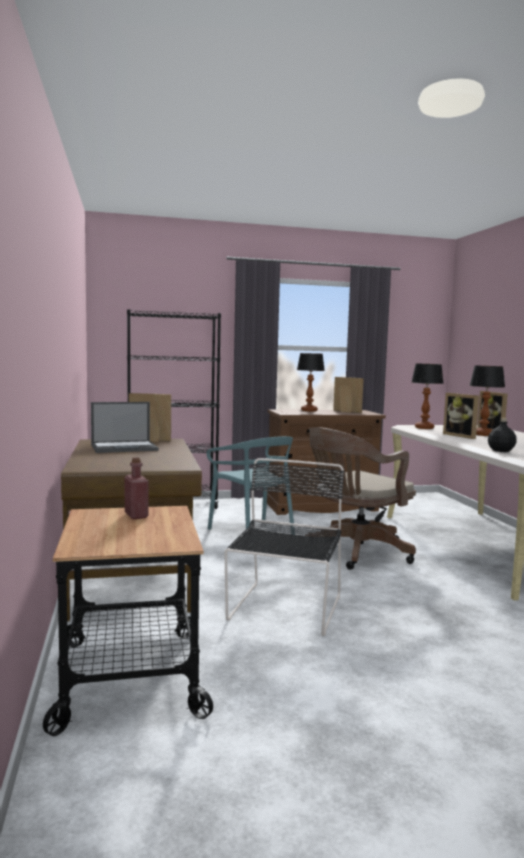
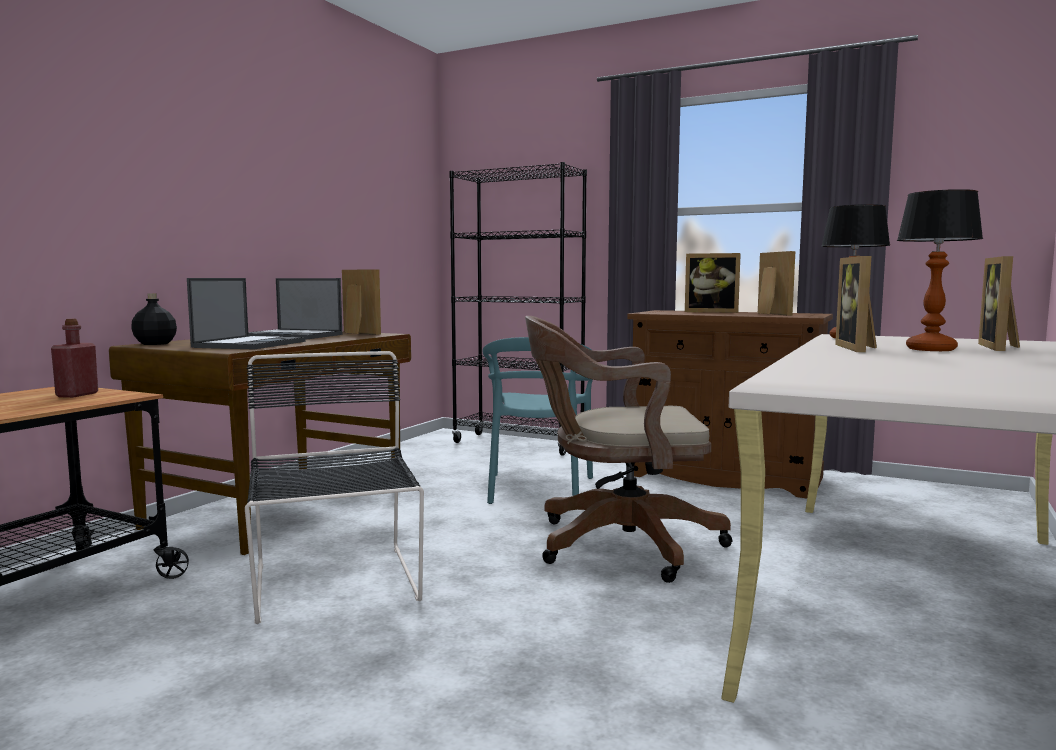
camera: 40 degrees right, 0 degrees up
(156, 459) = (250, 344): none -> laptop
(284, 609) = (335, 585): black chair -> black chair turned 75 degrees counterclockwise
(309, 410) = (711, 312): table lamp -> picture frame
(501, 450) = (800, 365): black bottle -> black bottle (156, 344)

